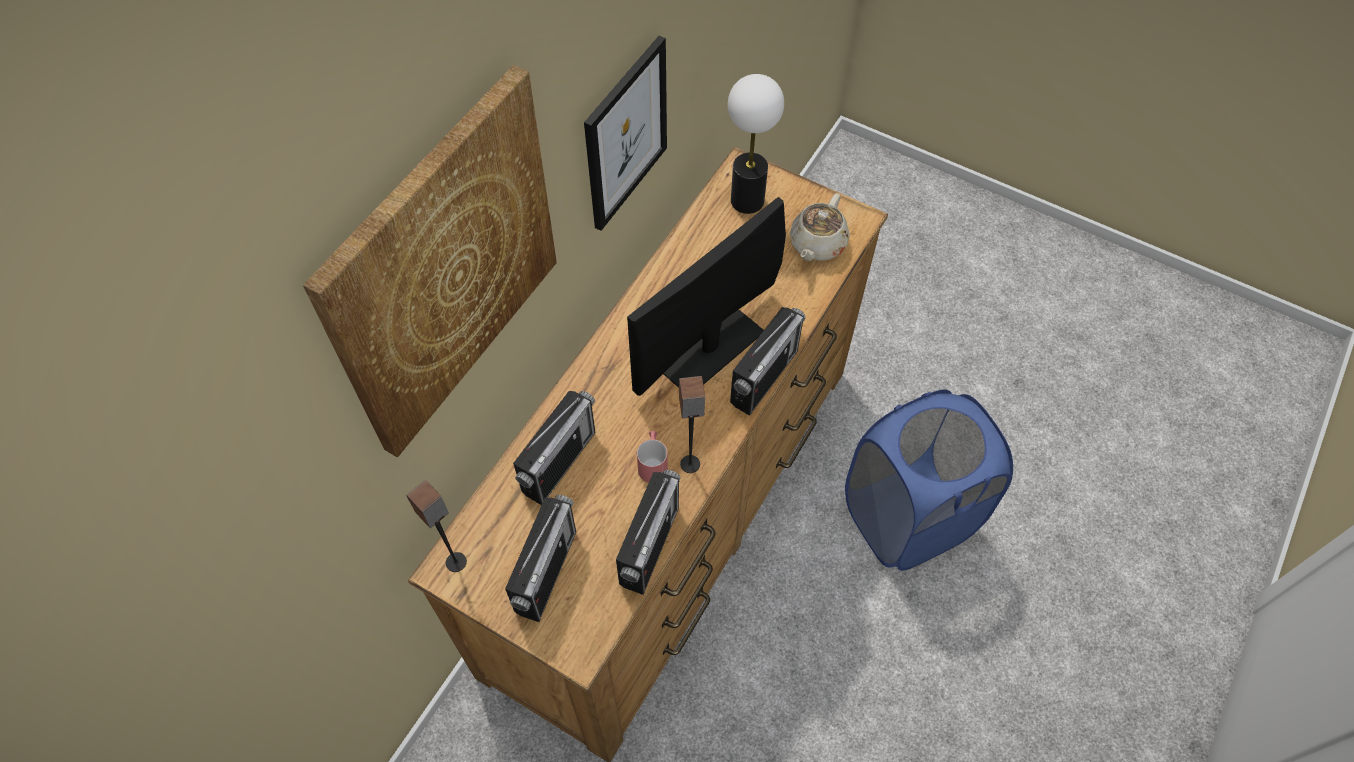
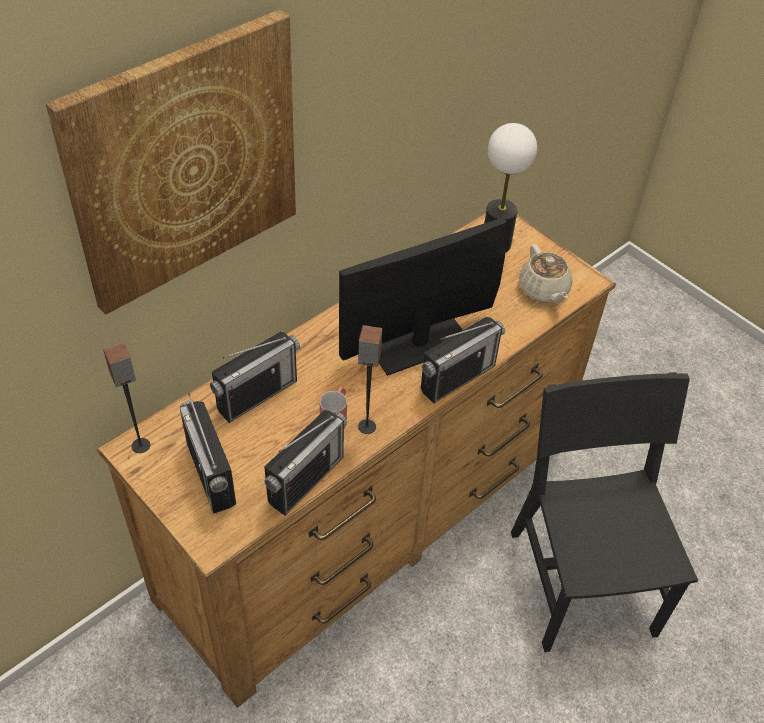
camera: 15 degrees right, 10 degrees down
(546, 572) = (211, 474): radio -> radio turned 120 degrees clockwise
(625, 134) = (387, 135): picture -> none
(817, 244) = (543, 290): beige teapot -> beige teapot turned 60 degrees counterclockwise
(908, 517) = (582, 582): blue laundry basket -> black chair

